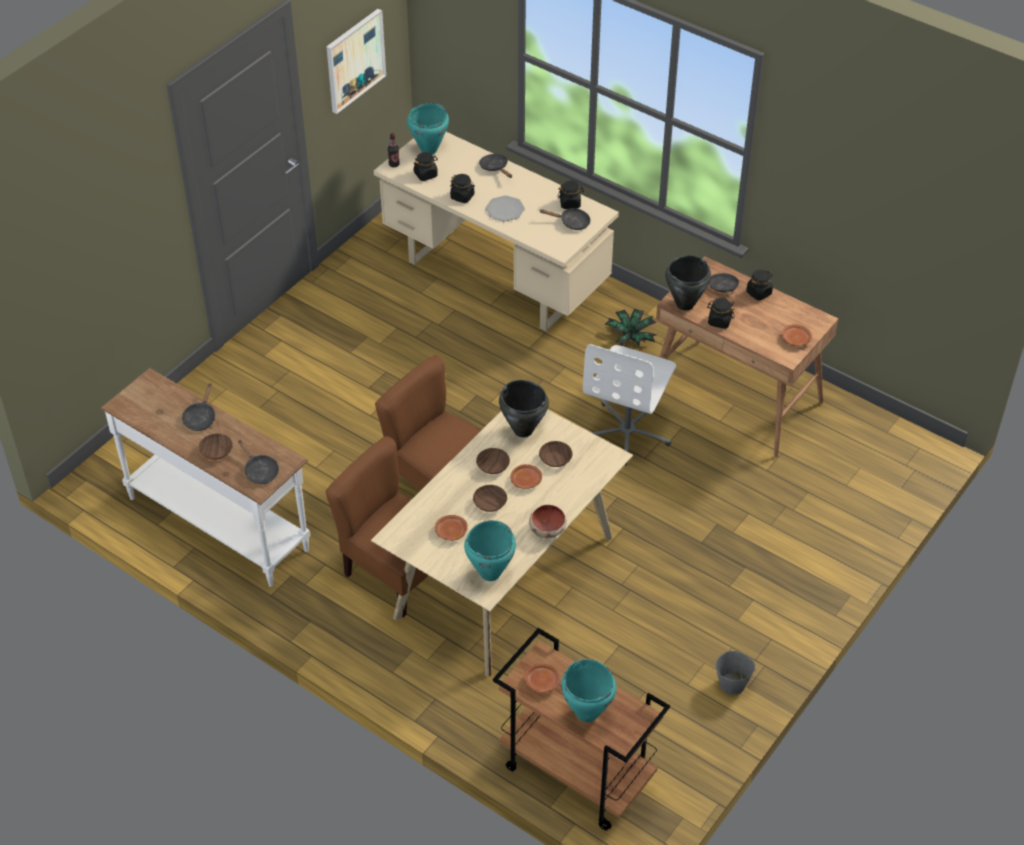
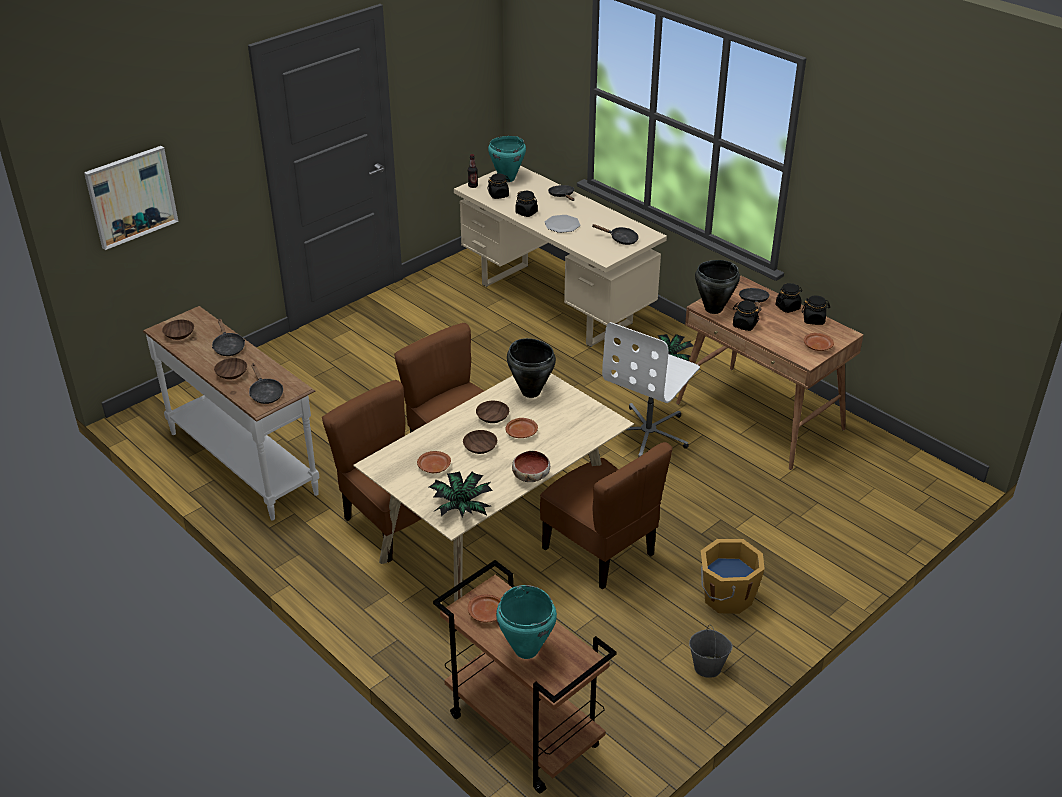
camera: 10 degrees right, 10 degrees down
(200, 417) = (228, 347): black frying pan -> black frying pan turned 45 degrees counterclockwise
(354, 60) = (447, 88): picture -> picture (131, 196)
(489, 573) = (461, 507): turquoise cooking pot -> potted plant
(555, 458) = (555, 418): brown bowl -> brown bowl (179, 334)
(570, 203) = (623, 226): black jar -> black jar (814, 320)
(607, 575) = (600, 551): none -> brown chair
(736, 608) = (726, 596): none -> orange bucket

